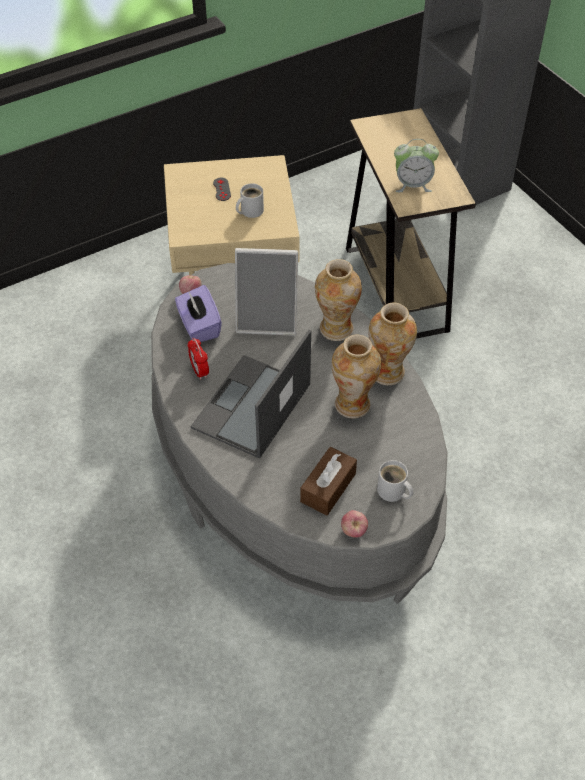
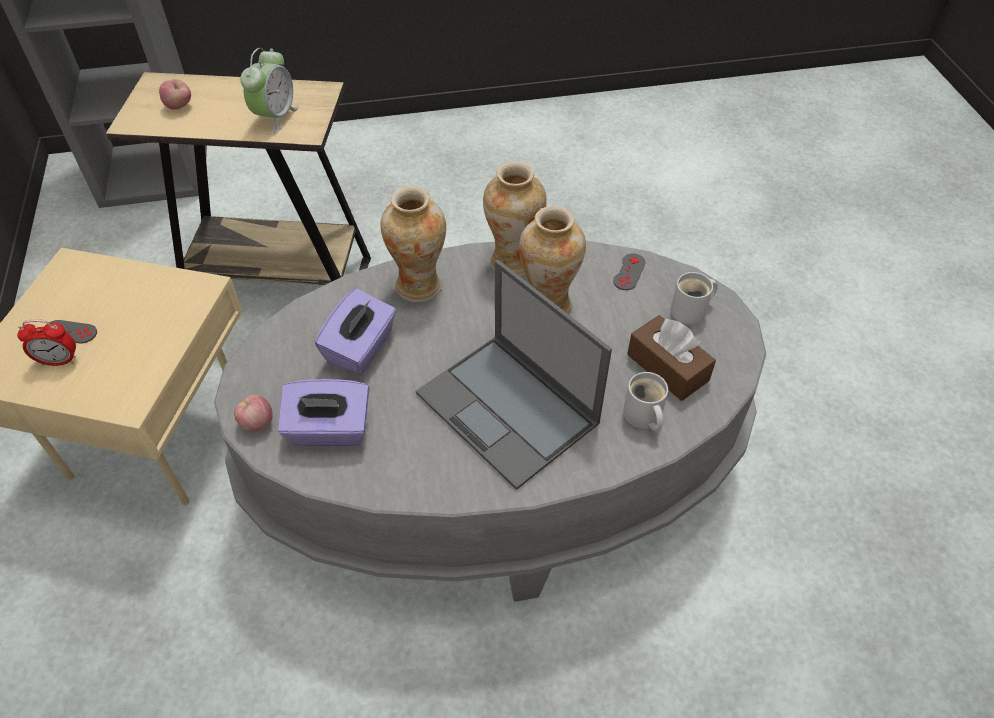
camera: 70 degrees left, 0 degrees up
(199, 371) = (415, 452): alarm clock -> alarm clock (59, 361)
(250, 211) = (140, 313): white mug -> white mug (642, 416)
(268, 319) = (361, 348): picture frame -> purple tissue box
(353, 531) = (738, 362): apple -> apple (179, 106)
(414, 444) = (629, 272): none -> grey game controller

